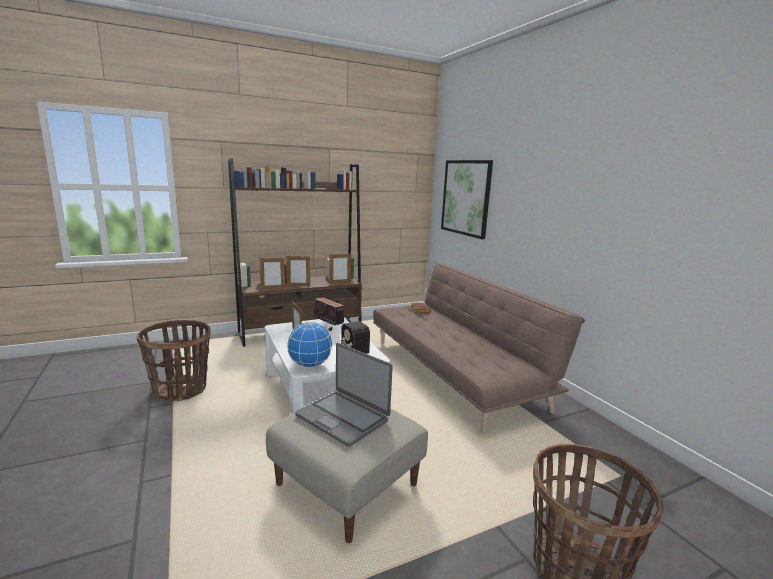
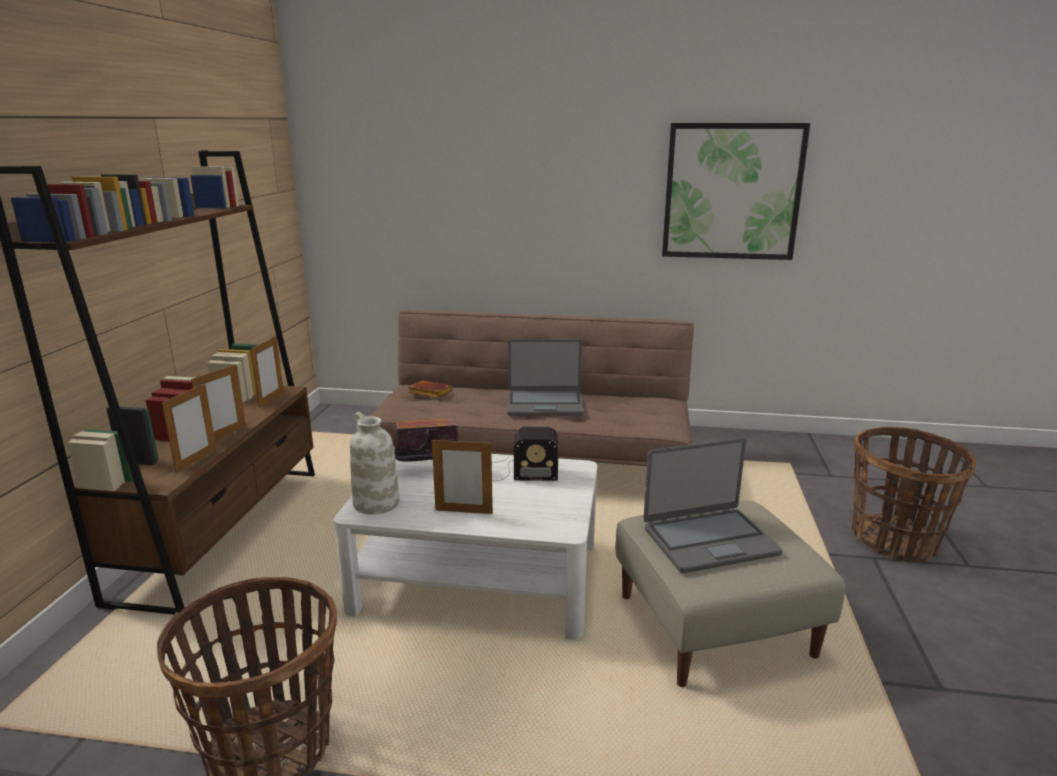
camera: 55 degrees left, 5 degrees up
(287, 327) = (375, 503): none -> white vase
(309, 365) = (553, 520): globe -> none
(453, 335) = (545, 404): none -> laptop
(466, 197) = (399, 193): picture -> picture (732, 192)

